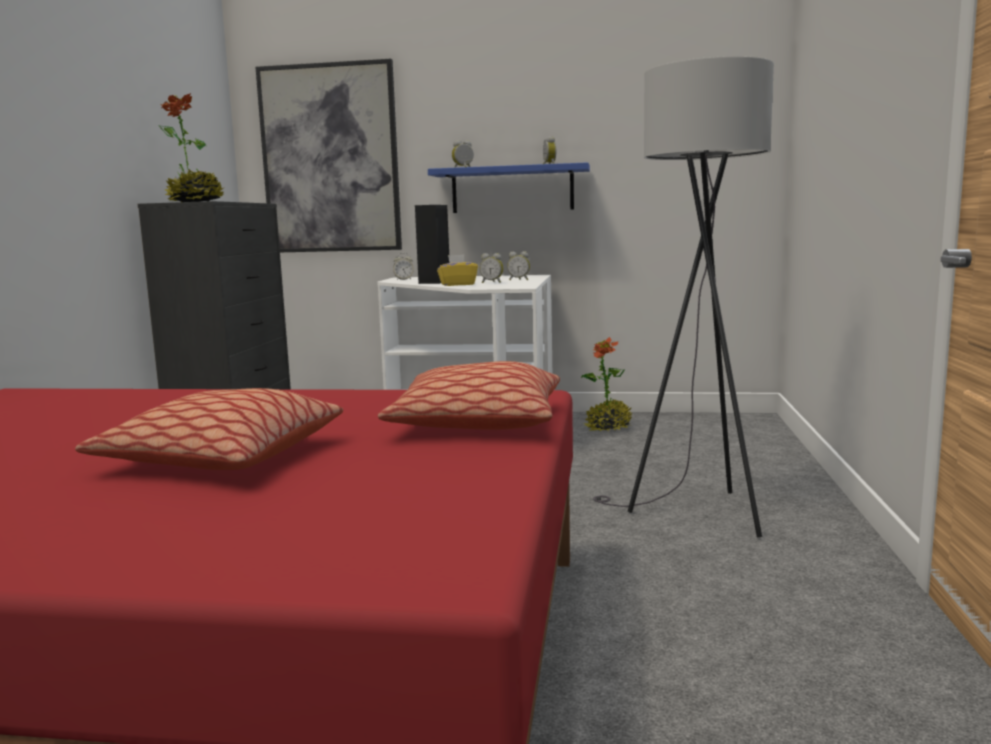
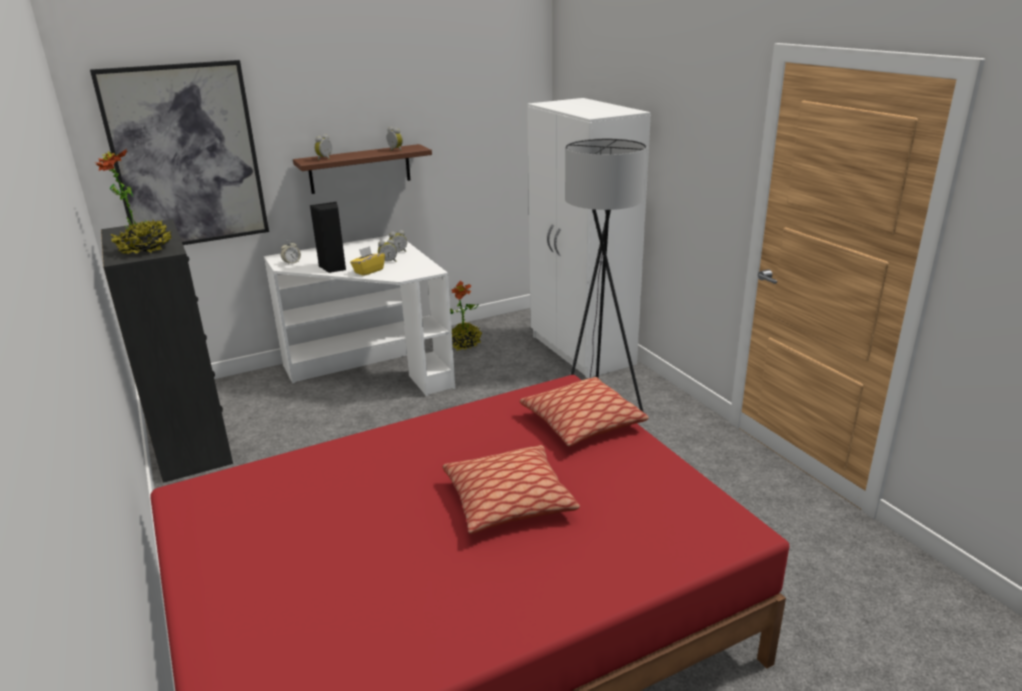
camera: 35 degrees left, 15 degrees up
(512, 189) = (360, 169): blue shelf -> brown shelf
(757, 458) = (581, 351): none -> white wardrobe

